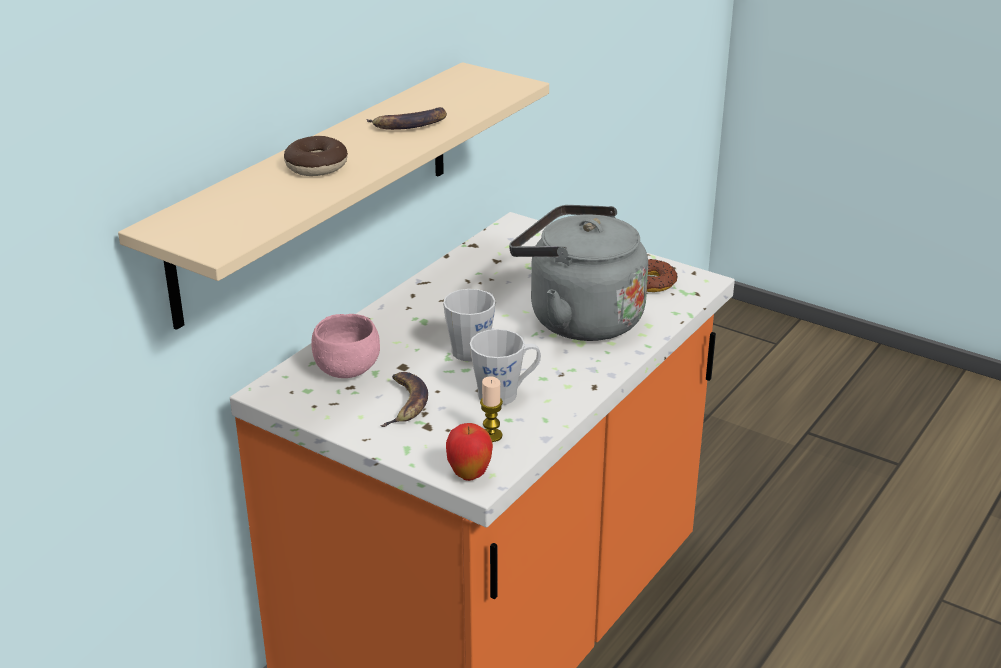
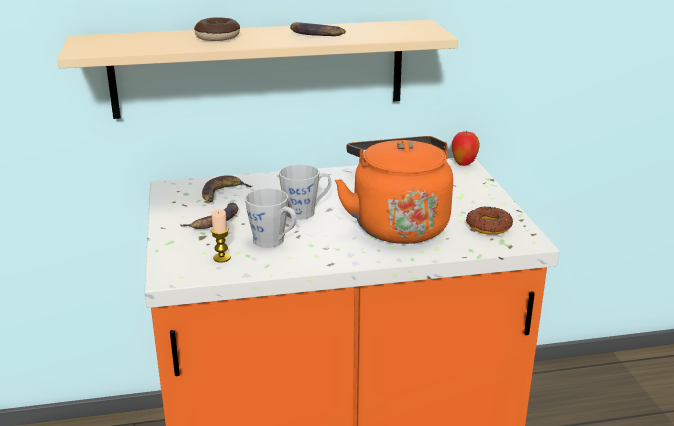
camera: 45 degrees right, 5 degrees down
(347, 369) = (222, 193): pink bowl -> banana
(469, 475) = (170, 270): apple -> apple (464, 164)
(578, 319) = (397, 225): grey kettle -> orange kettle

